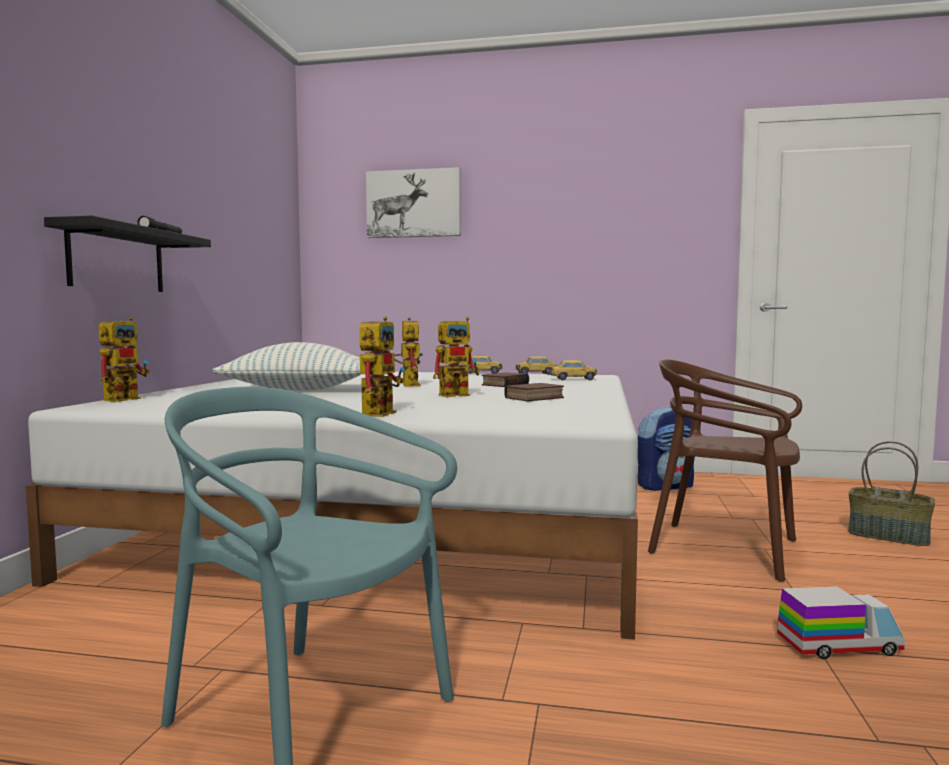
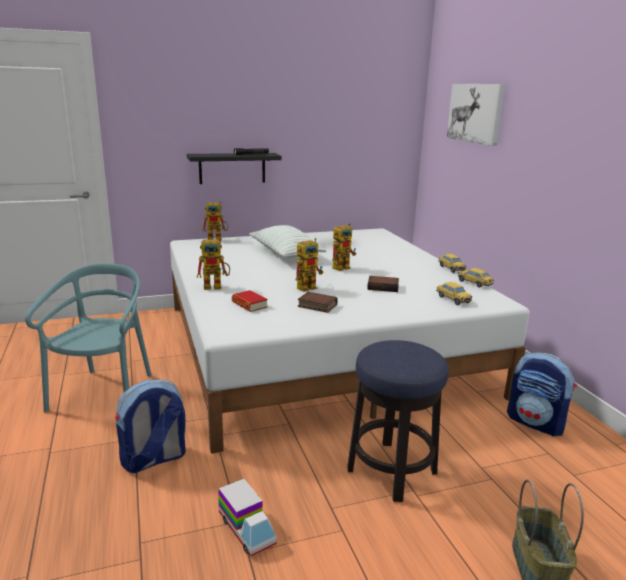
camera: 60 degrees right, 15 degrees up
(459, 394) = (309, 287): toy robot -> toy robot turned 75 degrees counterclockwise
(489, 410) = (249, 304): none -> book
(627, 692) = (154, 459): none -> backpack
(725, 549) = (392, 471): brown chair -> stool

